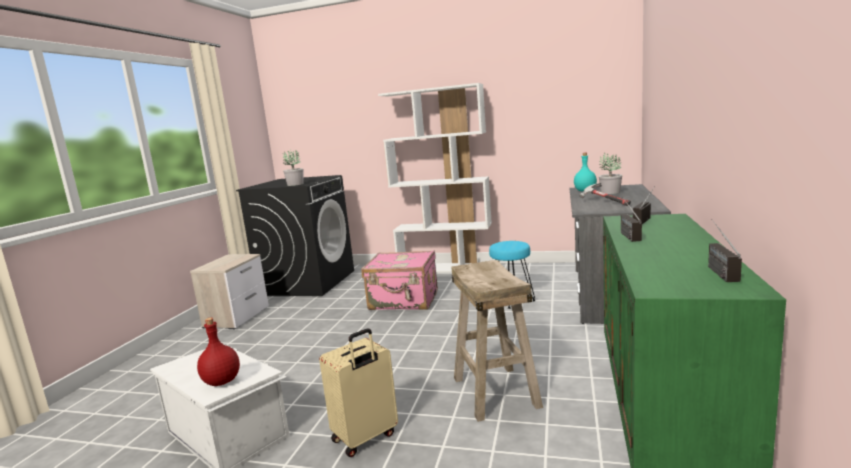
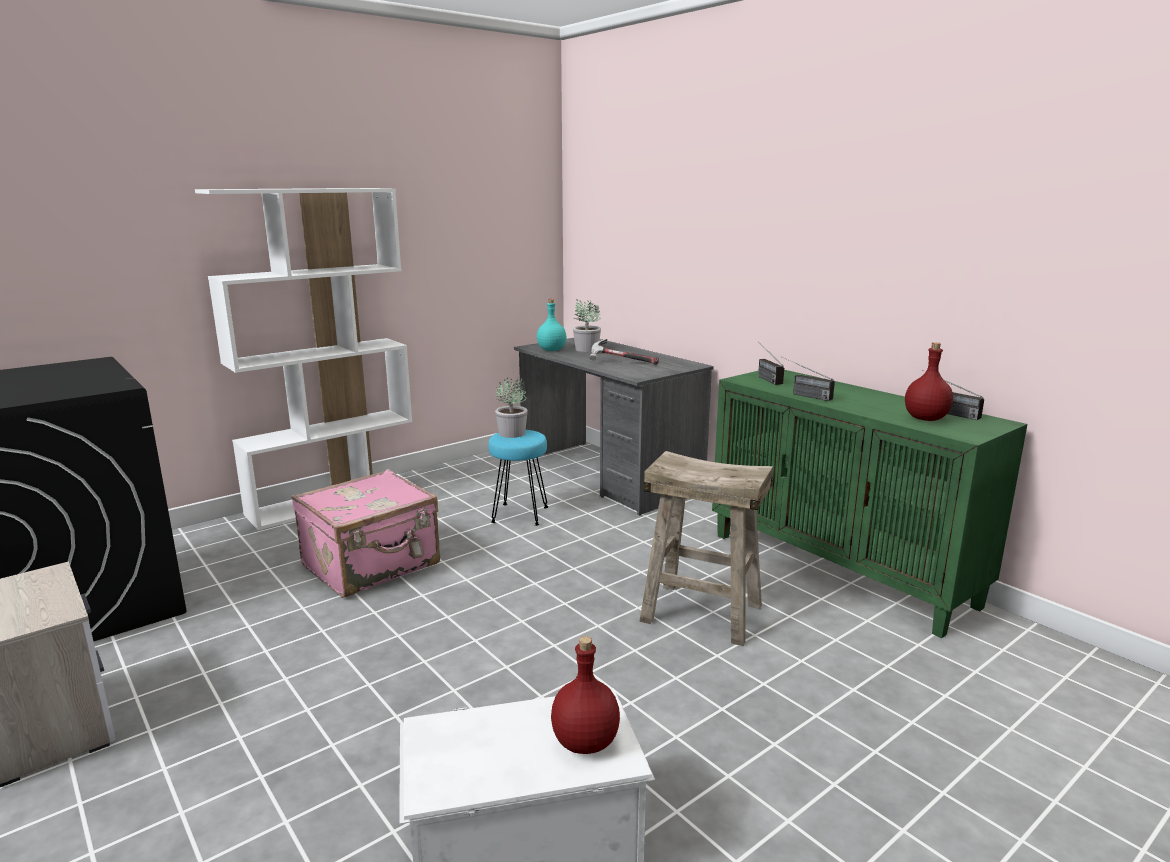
camera: 55 degrees left, 5 degrees up
(295, 184) = (89, 388): potted plant -> potted plant (512, 433)
(365, 438) = (690, 726): beige suitcase -> none
(670, 269) = (925, 418): none -> red bottle

